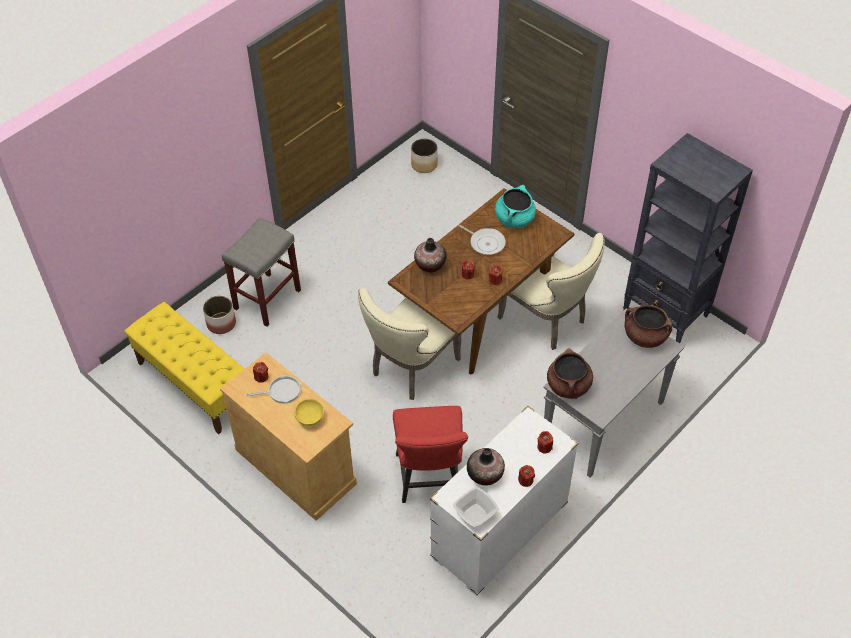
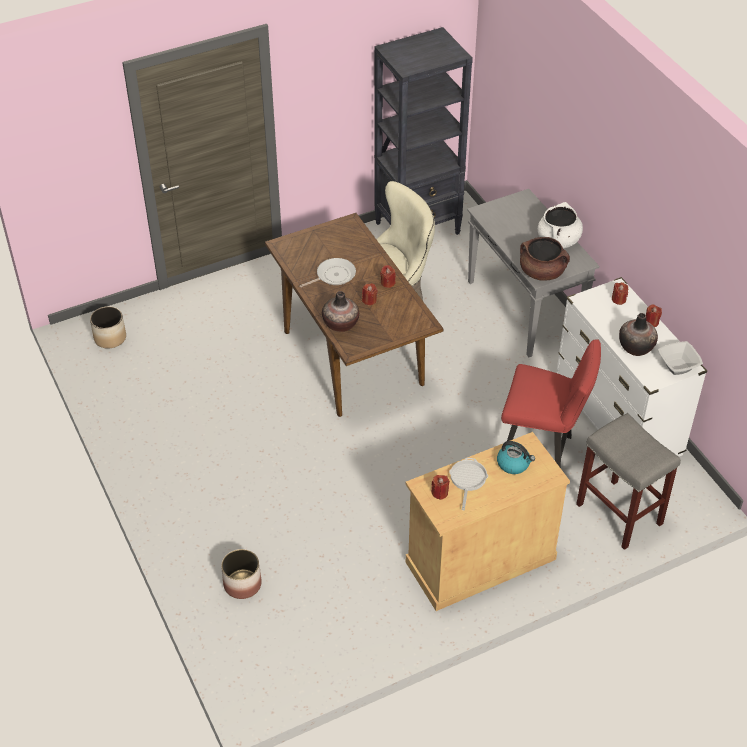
camera: 70 degrees left, 5 degrees down
(194, 384) = (322, 631): yellow bench -> none
(267, 298) = (228, 530): grey stool -> grey stool (618, 513)
(310, 418) = (514, 464): yellow bowl -> kettle
(410, 369) = (394, 430): beige chair -> none
(514, 219) = (313, 246): turquoise cooking pot -> none
(620, 388) = (558, 241): none -> white cooking pot
(645, 337) = (507, 207): brown cooking pot -> none

